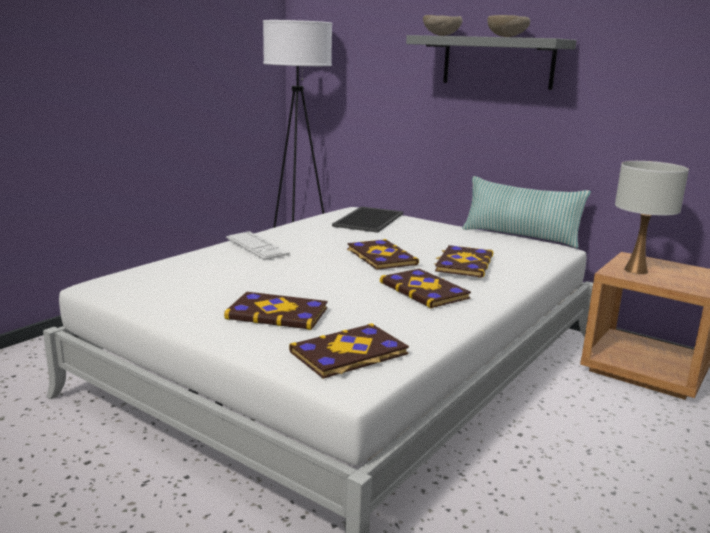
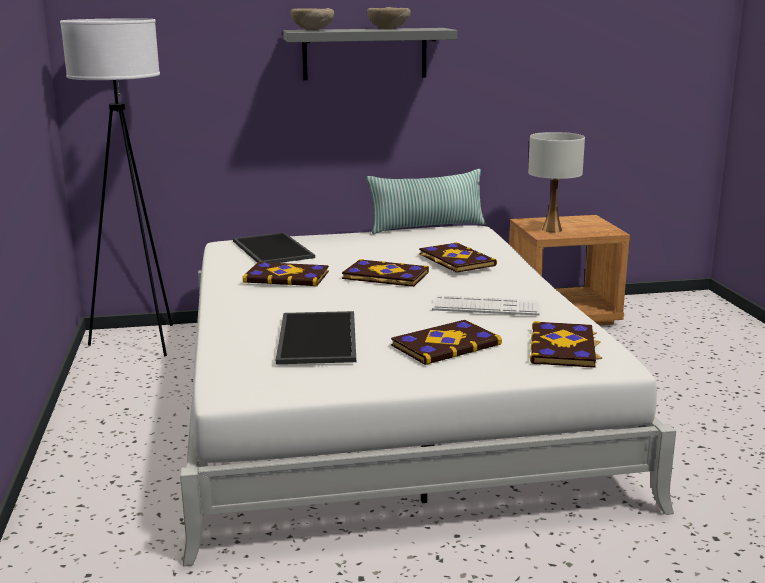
camera: 45 degrees left, 0 degrees up
(221, 275) = (315, 337): none -> tray
(256, 246) = (261, 304): keyboard -> keyboard (486, 307)
(425, 290) = (483, 289): book -> book (287, 277)

